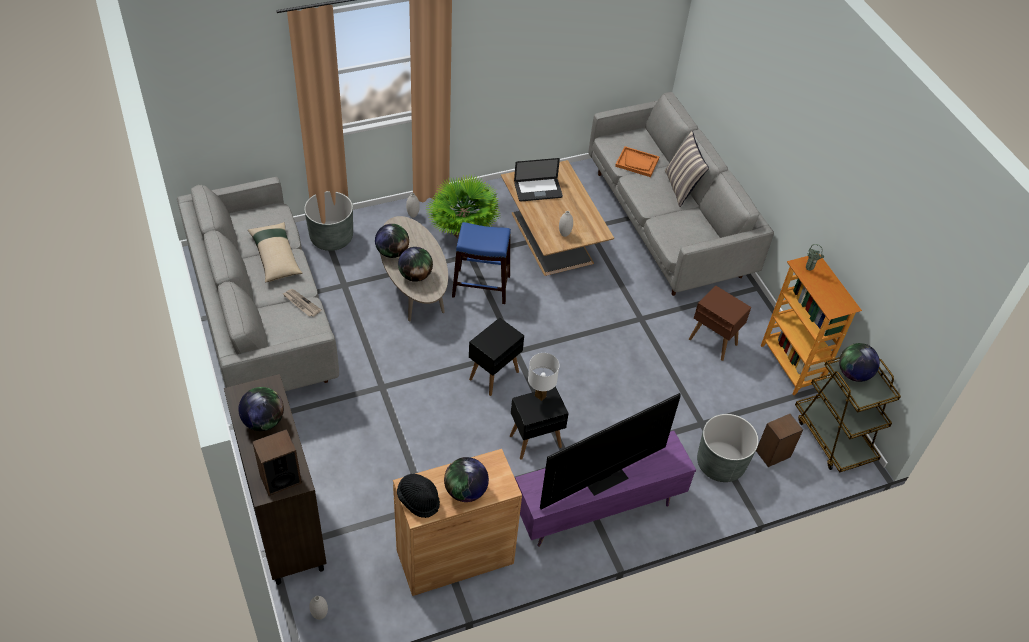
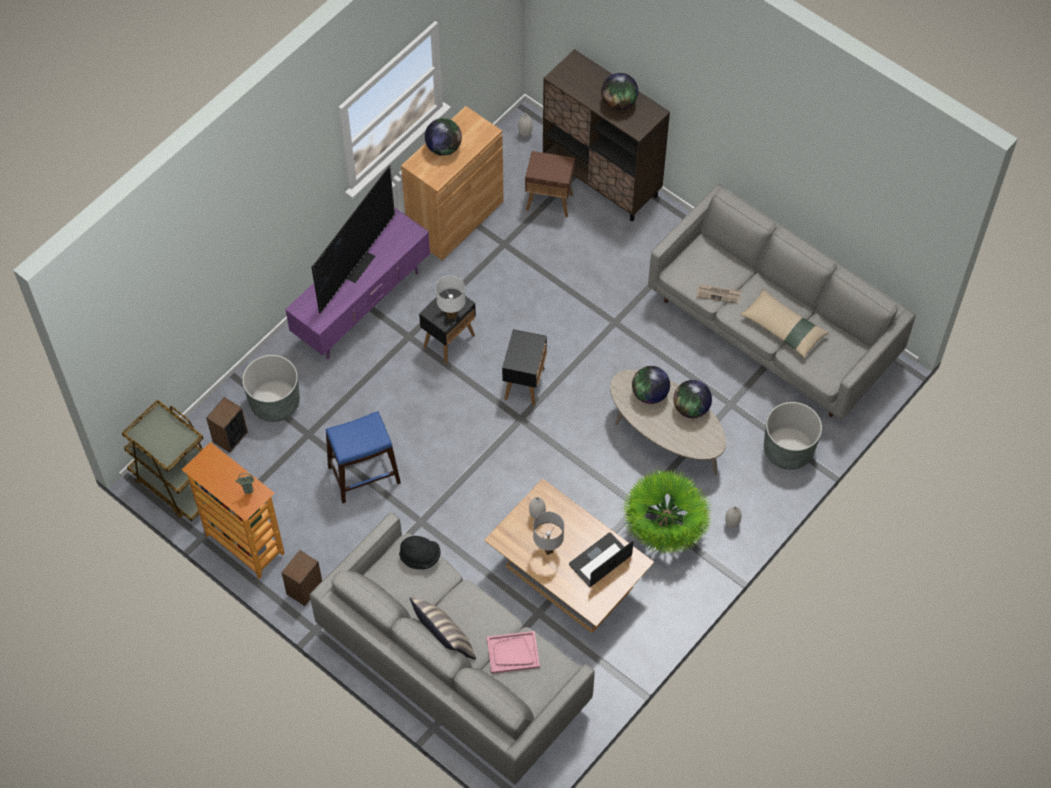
camera: 155 degrees right, 10 degrees up
(280, 479) = (572, 73): speaker -> speaker (305, 589)
(419, 500) = (473, 126): black hat -> black hat (420, 557)
(481, 286) = (600, 473): blue stool -> blue stool (363, 474)
(571, 212) = (547, 549): none -> white table lamp
(637, 162) = (512, 653): orange tray -> pink tray
(712, 341) = (335, 532): brown side table -> brown side table (550, 202)
(853, 374) = (172, 441): globe -> none

